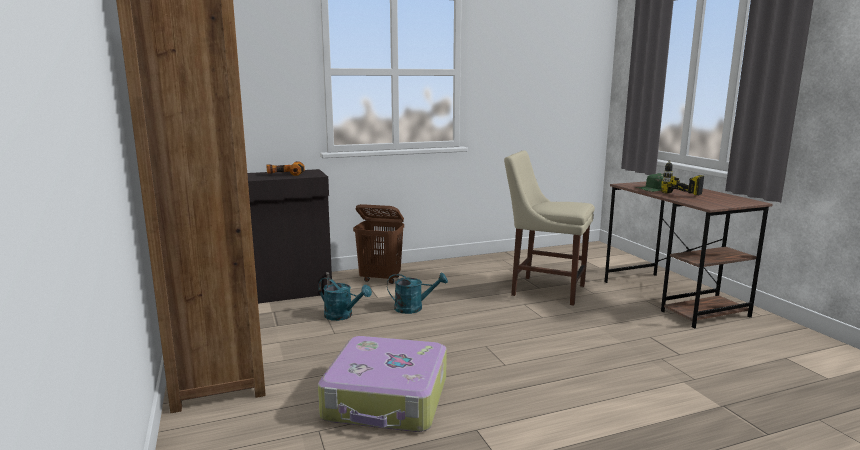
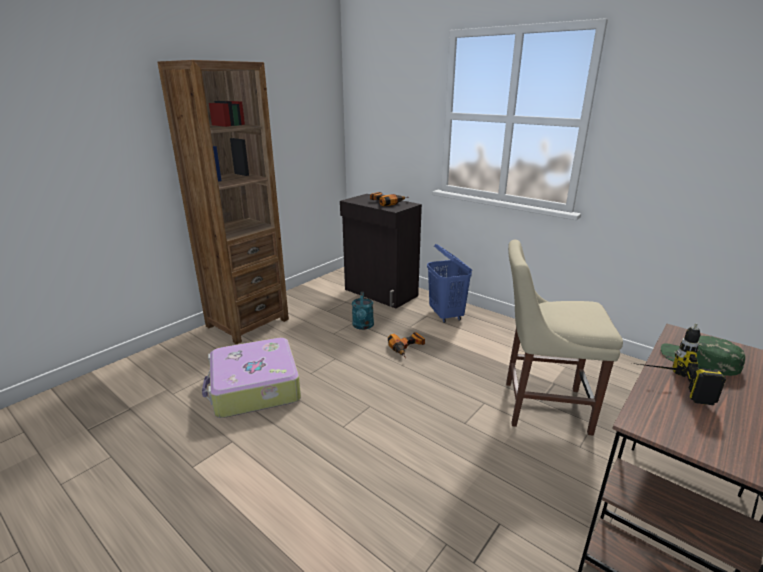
camera: 60 degrees right, 10 degrees up
(381, 279) = (446, 315): brown laundry basket -> blue laundry basket
(414, 308) = (407, 348): turquoise watering can -> power drill
(544, 289) = (540, 406): beige chair -> beige chair turned 75 degrees counterclockwise

